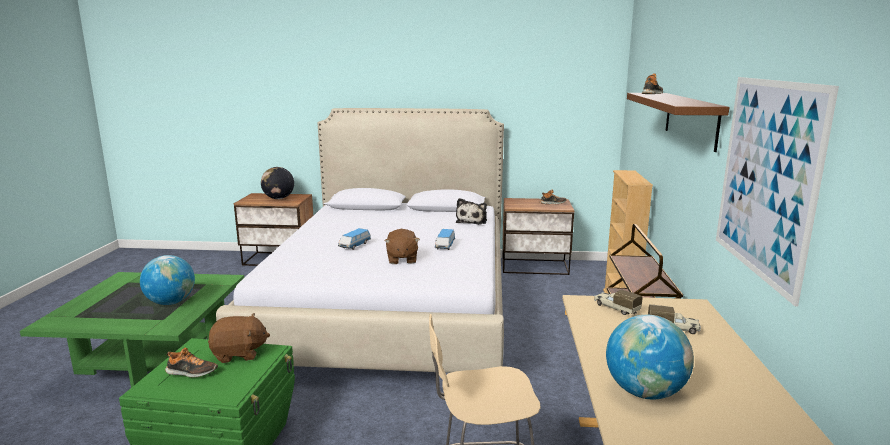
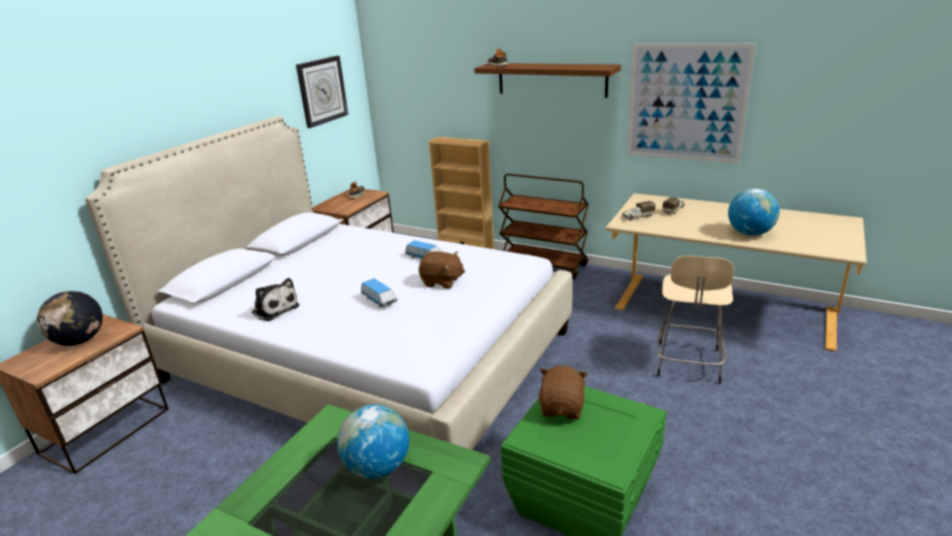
camera: 65 degrees left, 10 degrees up
(191, 372) = (590, 440): shoe -> none
(472, 221) = (362, 235): plush toy -> plush toy (274, 309)
(555, 101) = (322, 91): none -> wall clock

